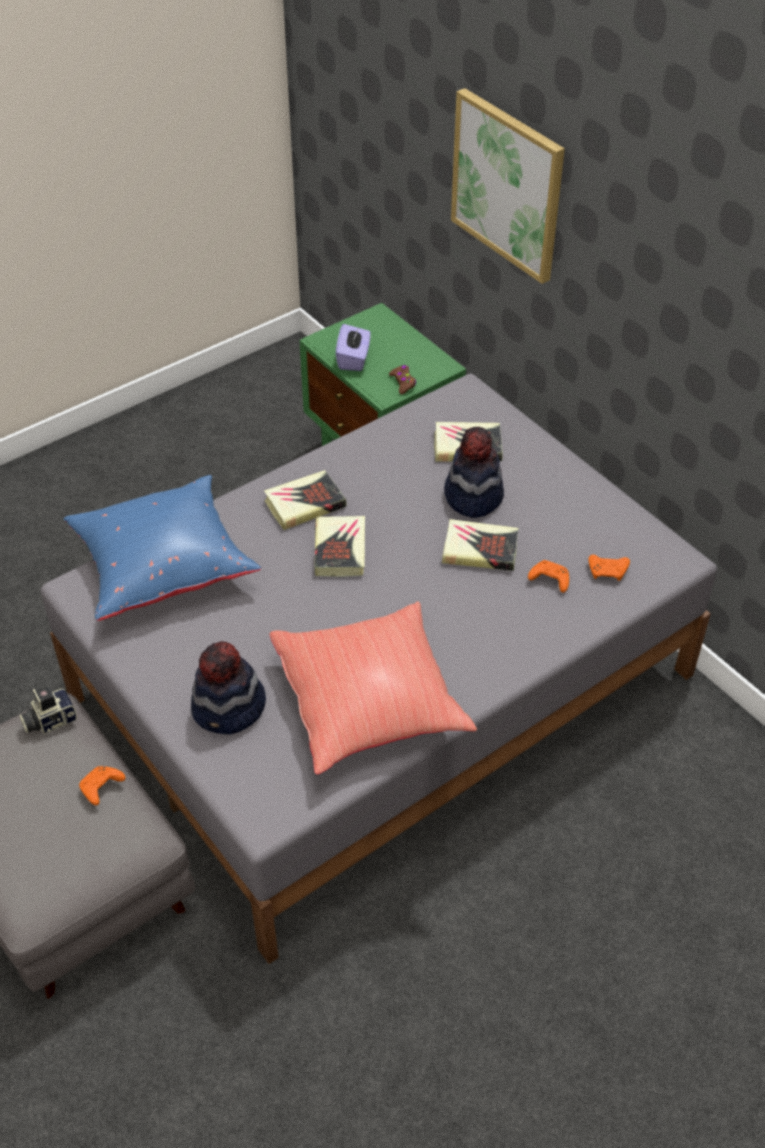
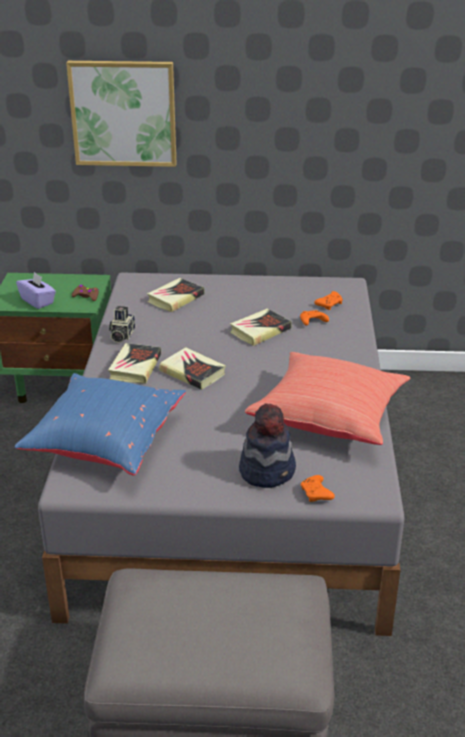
camera: 50 degrees left, 15 degrees down
(49, 720) = (142, 582): camera -> camera (121, 335)
(101, 788) = (237, 584): orange game controller -> orange game controller (316, 494)
(473, 496) = (216, 314): hat -> none

